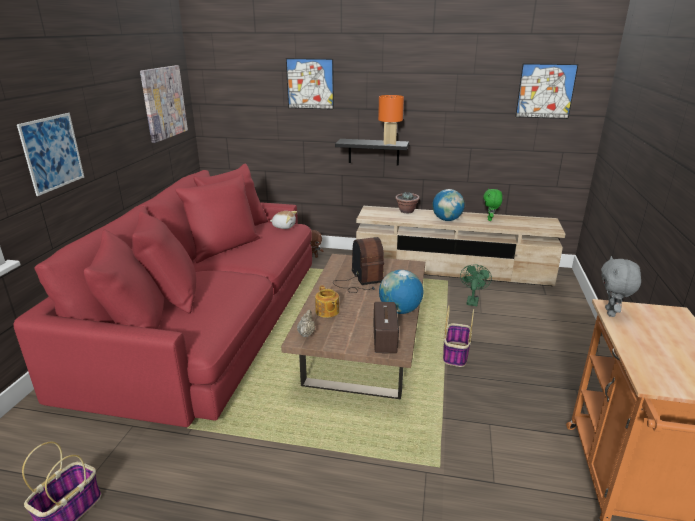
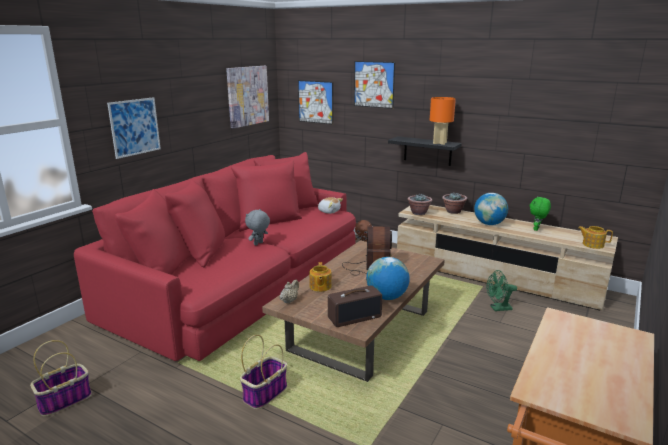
camera: 20 degrees right, 5 degrees down
(375, 216) = (419, 213): none -> potted plant
(384, 338) = (354, 317): radio -> radio turned 45 degrees clockwise
(455, 354) = (448, 354): basket -> basket (265, 393)
(472, 300) = (498, 308): green fan -> green fan turned 135 degrees counterclockwise
(543, 228) = (592, 244): none -> teapot
(545, 91) = (606, 98): picture -> picture (315, 102)
(611, 313) = (554, 323): grey plush toy -> grey plush toy (258, 244)

